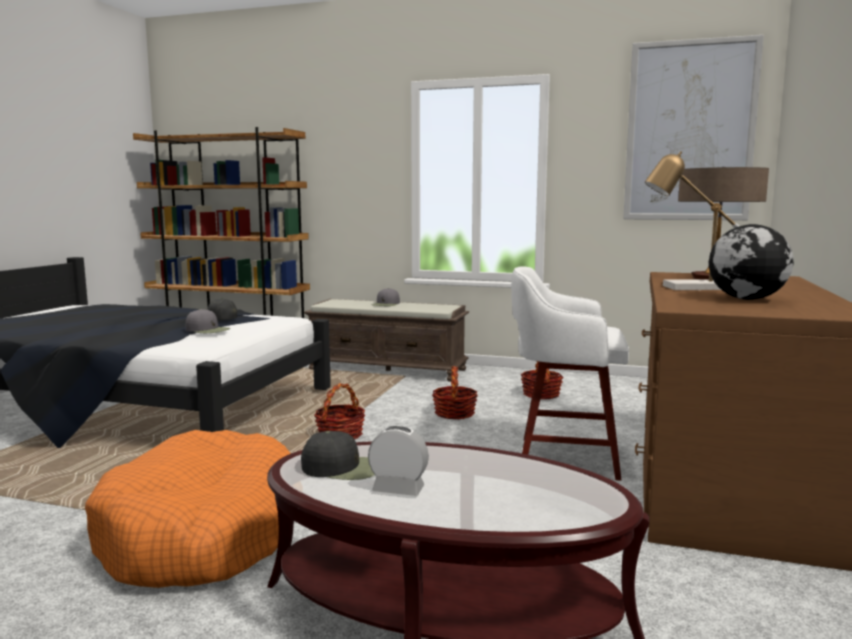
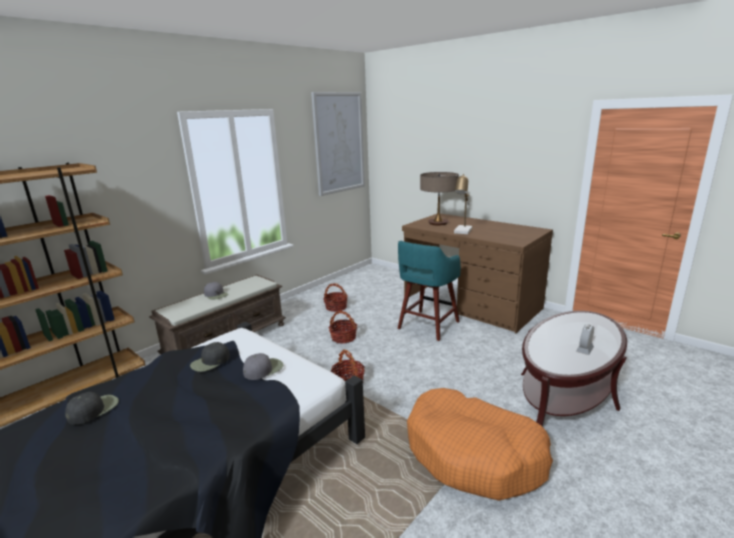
camera: 65 degrees left, 10 degrees up
(343, 468) = (559, 358): black cap -> black cap (93, 409)
(564, 457) = (427, 326): white stool -> turquoise stool
(747, 299) = (499, 231): globe -> none

